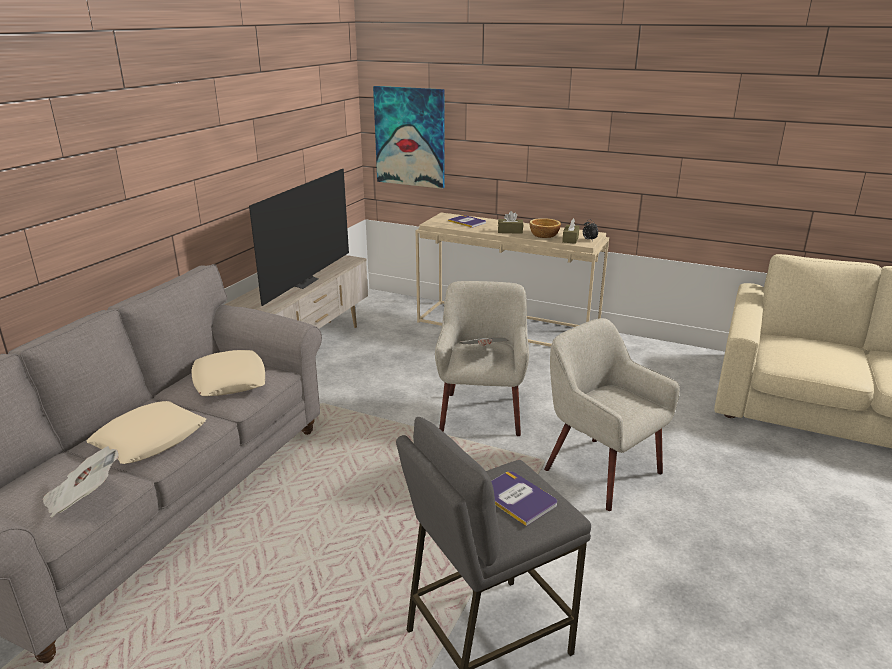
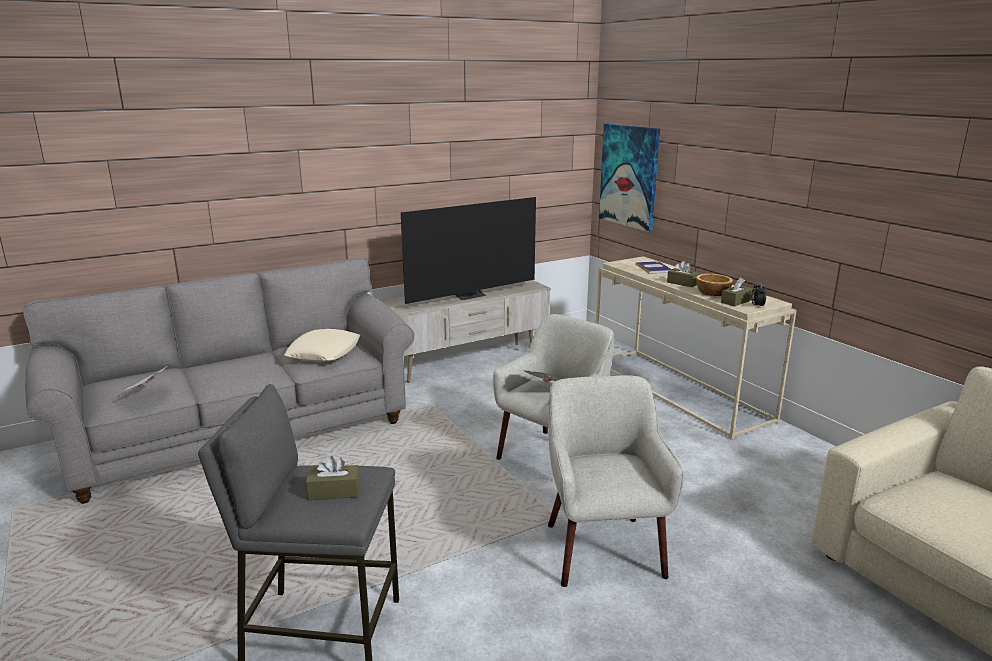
camera: 35 degrees right, 5 degrees down
(149, 440) = (227, 375): beige pillow -> none
(517, 498) = (334, 491): book -> brown tissue box

